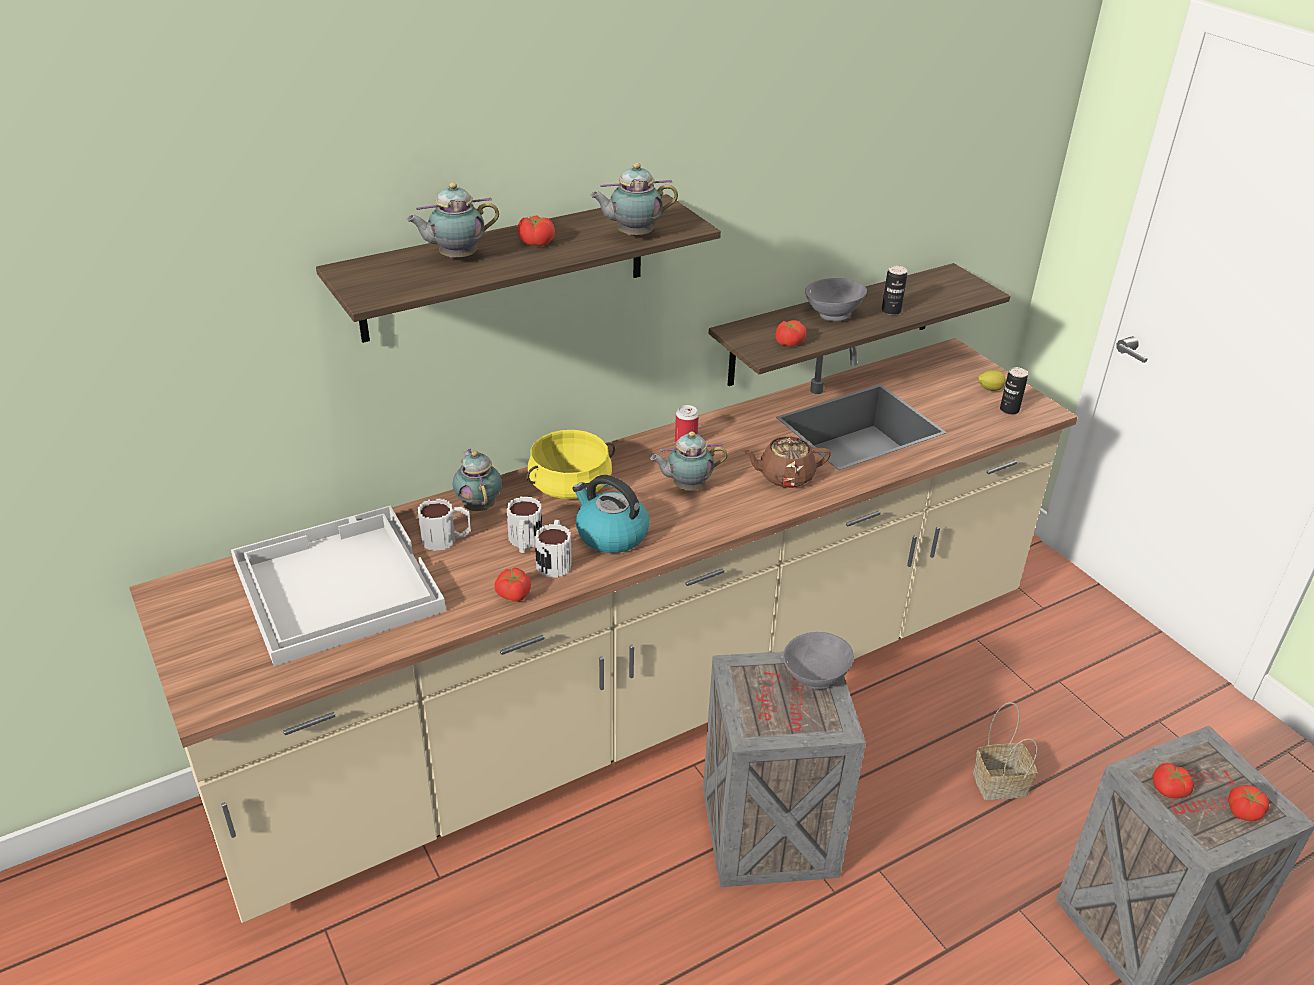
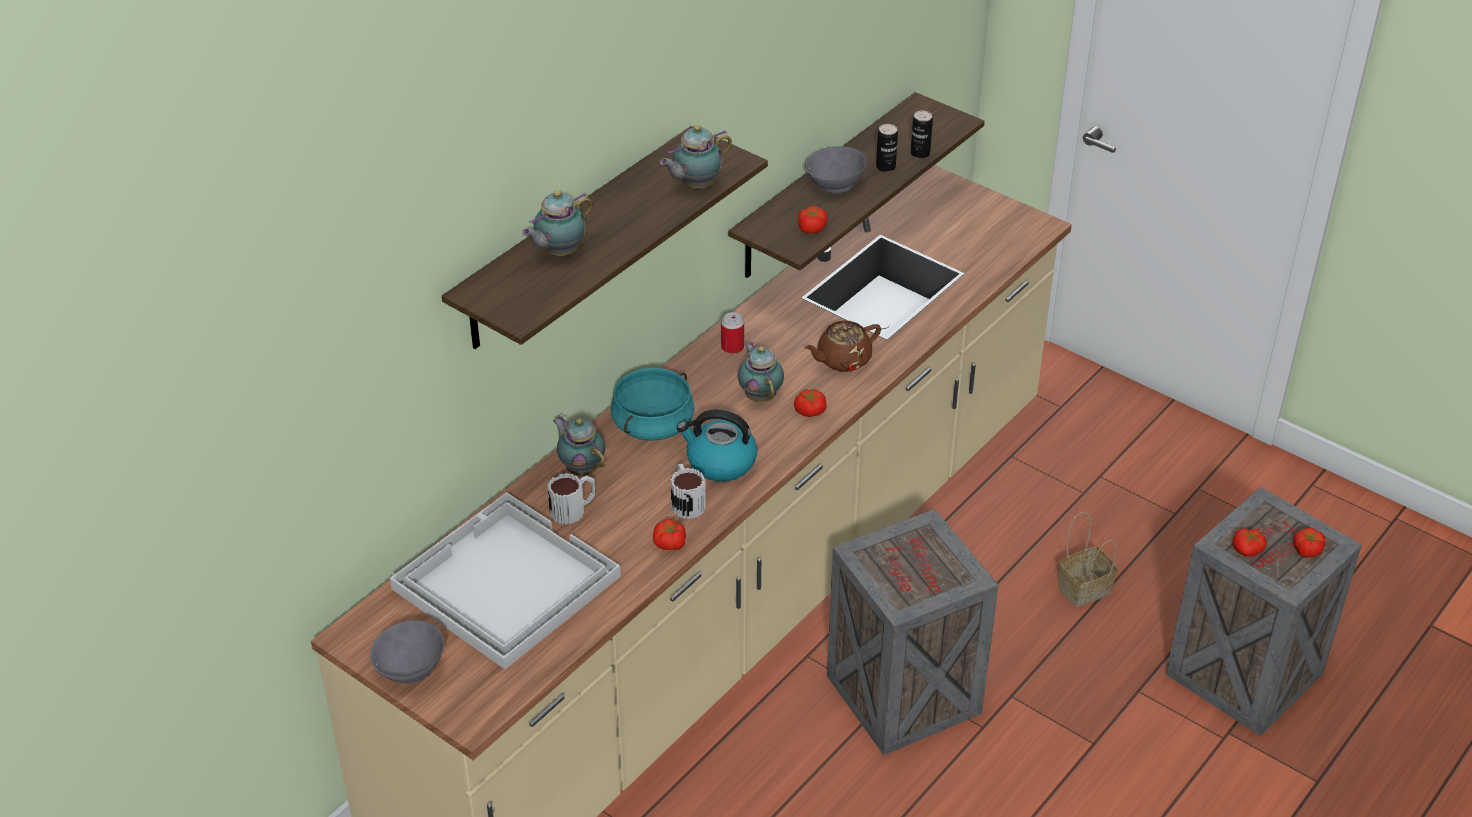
camera: 20 degrees left, 5 degrees up
(524, 542) = (647, 492): mug -> none
(536, 242) = (616, 216): tomato -> tomato (809, 410)
(570, 486) = (653, 425): yellow cooking pot -> turquoise cooking pot
(686, 487) = (760, 395): teapot -> teapot turned 105 degrees clockwise
(814, 677) = (930, 541): grey bowl -> grey bowl (410, 670)
(990, 389) = (982, 214): lemon -> none
(1009, 410) = (1009, 233): can -> can (920, 153)

